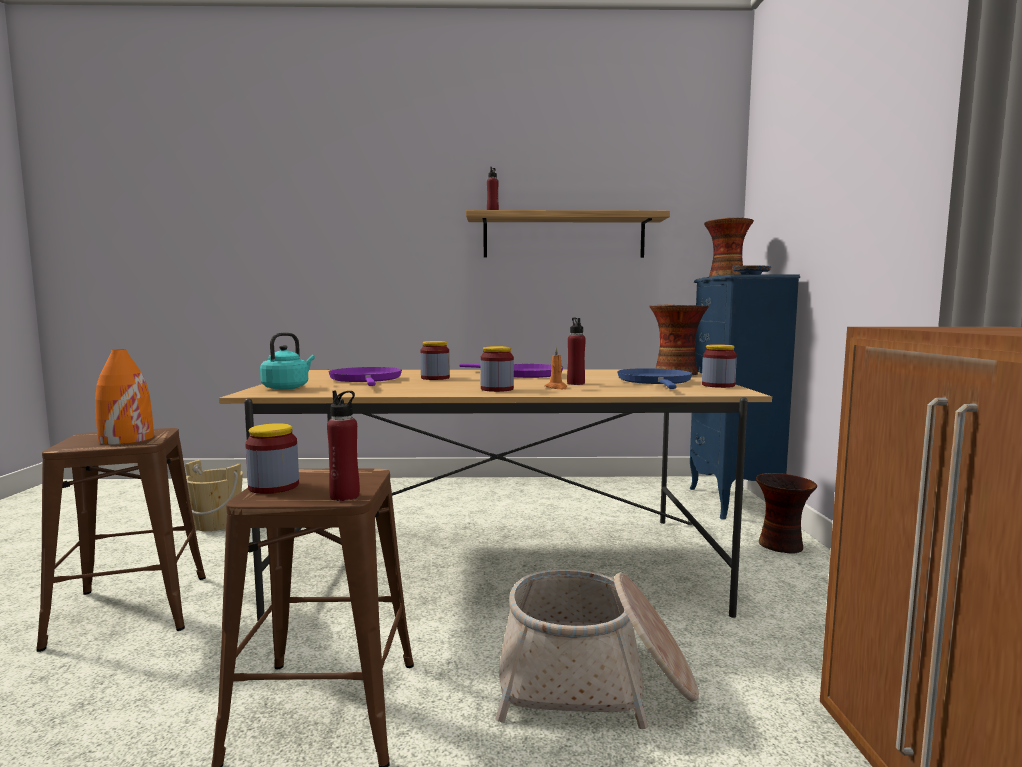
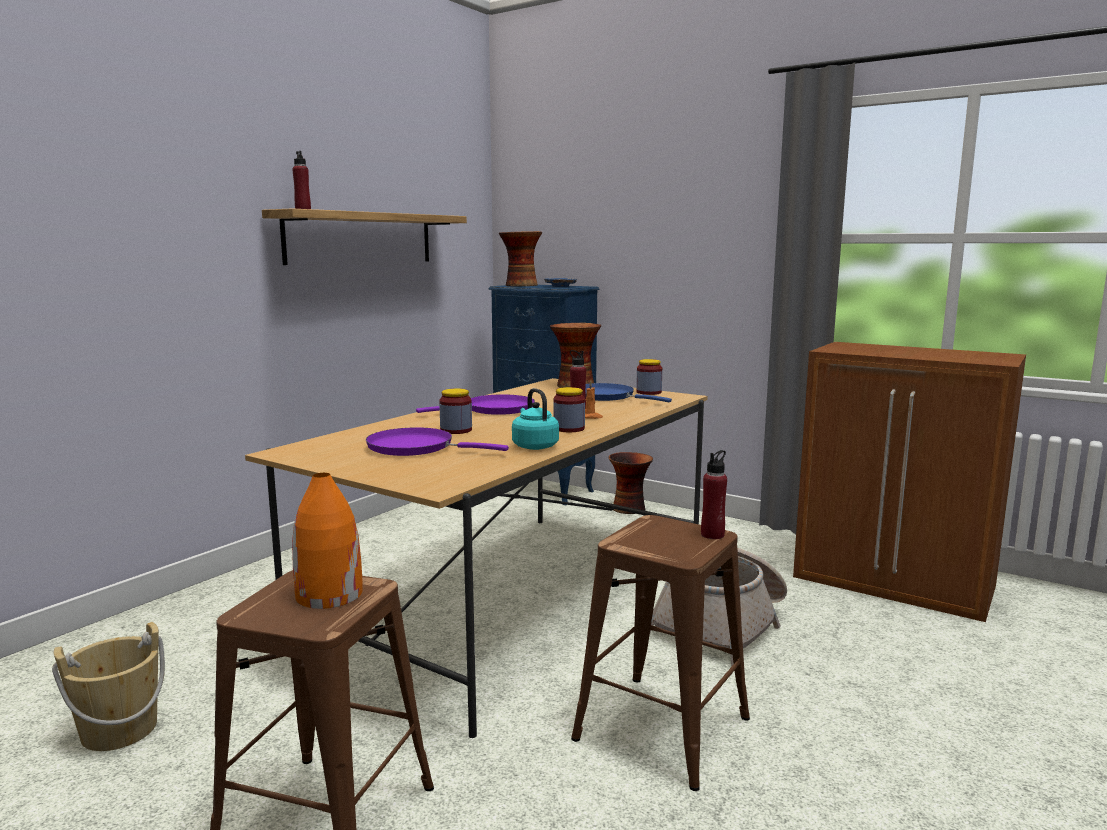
camera: 55 degrees left, 5 degrees up
(274, 486) = (658, 550): jar -> none
(287, 387) = (417, 475): turquoise kettle -> turquoise kettle (534, 446)

